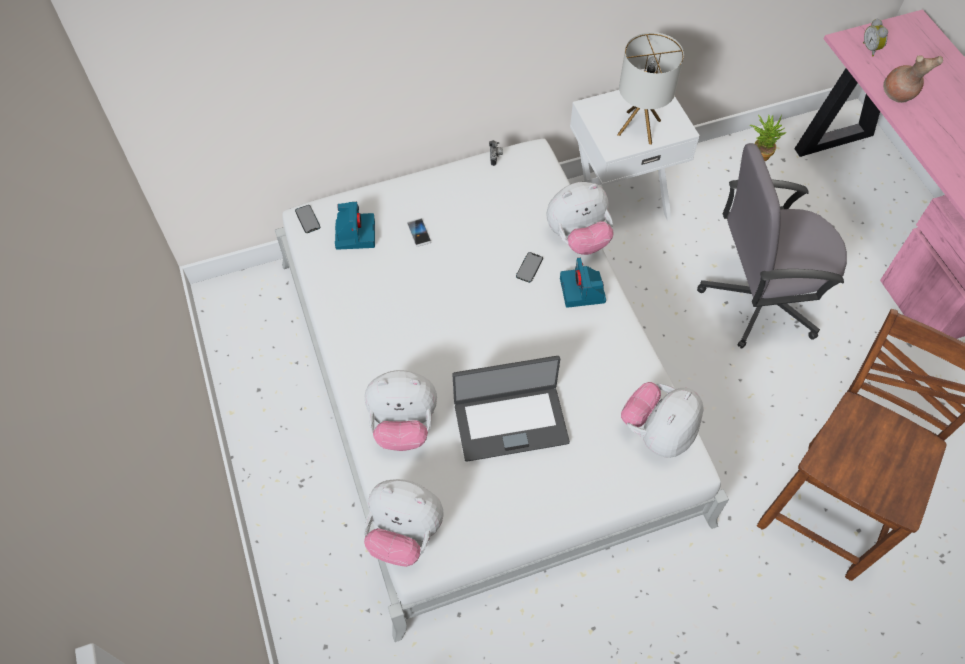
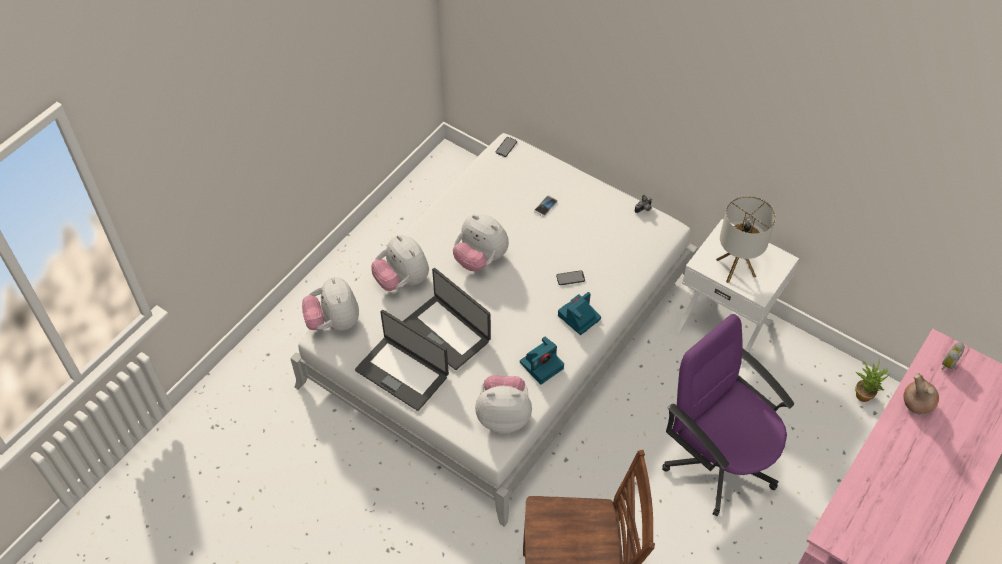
camera: 55 degrees right, 5 degrees down
(355, 233) = (516, 175): camera -> camera (542, 364)
(531, 500) = (402, 372): none -> laptop
(578, 238) = (620, 292): plush toy -> plush toy (480, 259)
(758, 299) = (718, 461): grey office chair -> purple office chair

